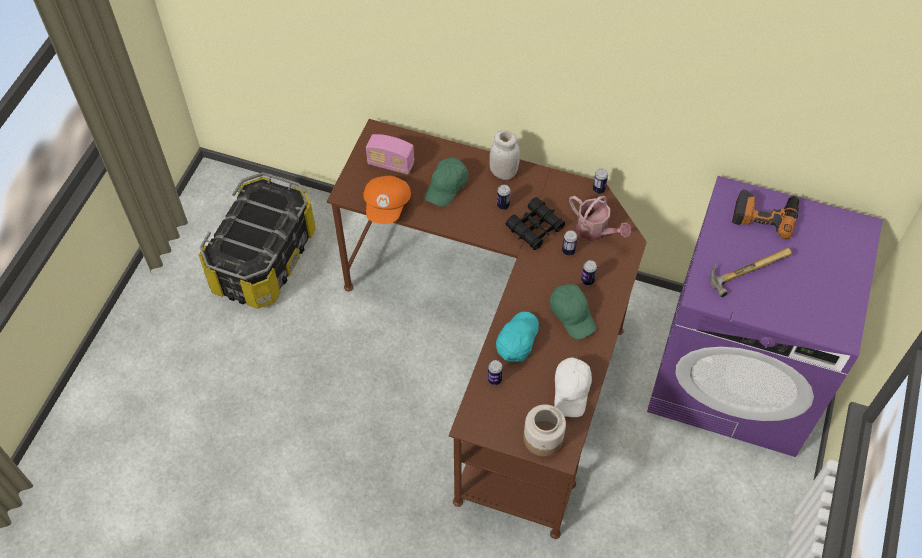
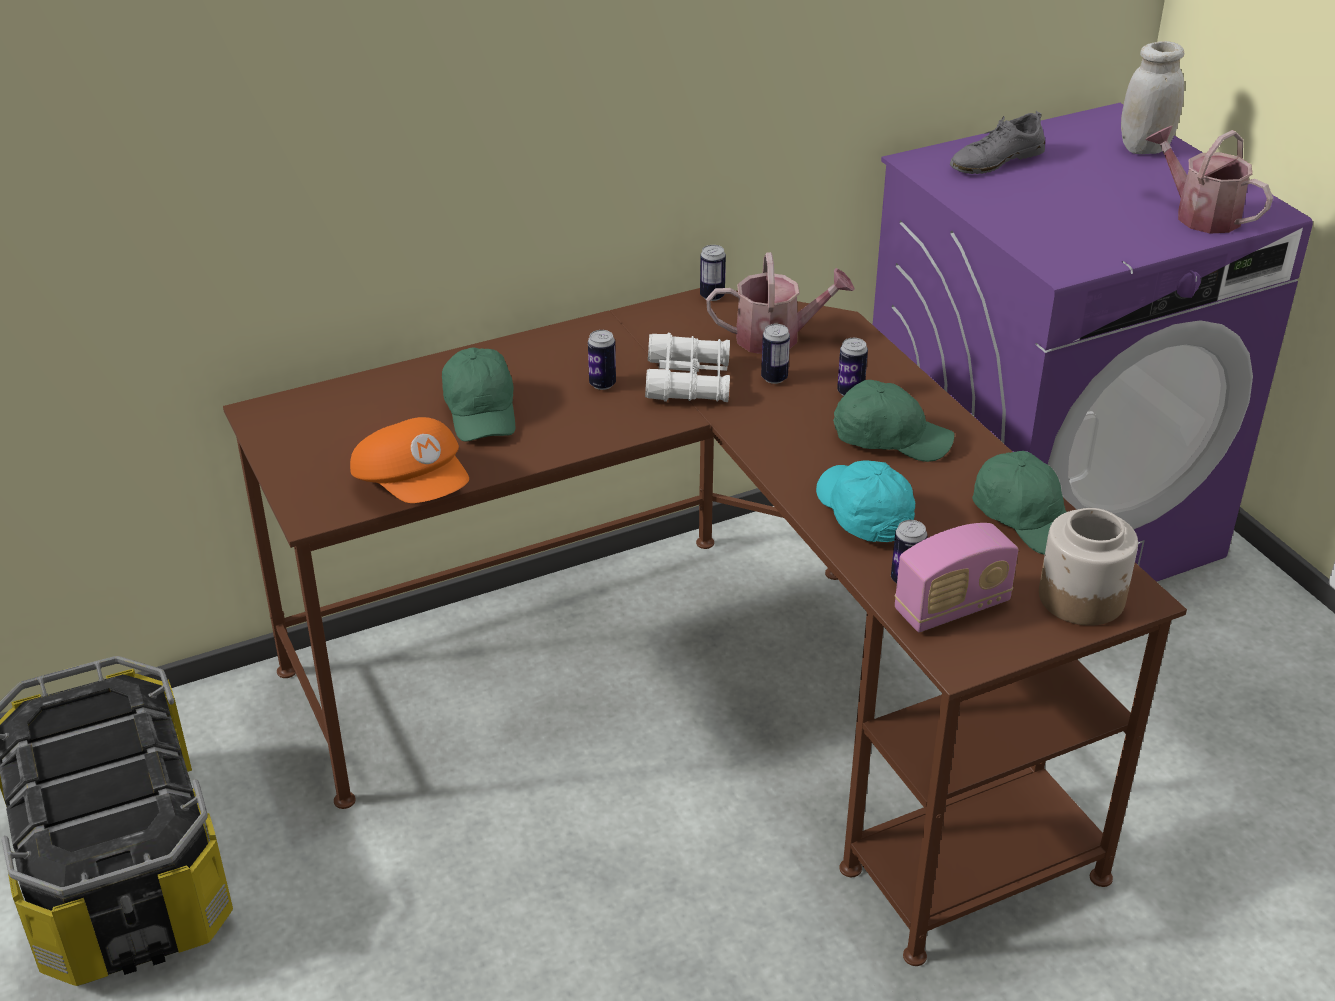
camera: 45 degrees left, 20 degrees down
(391, 164) = (345, 436): radio -> radio (952, 607)
(503, 172) = (547, 350): white jar -> white jar (1145, 148)
(535, 228) = (688, 381): black binoculars -> white binoculars
(571, 391) = (1027, 519): white cap -> green cap
(747, 267) = (1063, 214): hammer -> none
(765, 214) = (996, 160): power drill -> grey shoe
(808, 313) = (1199, 214): none -> watering can

